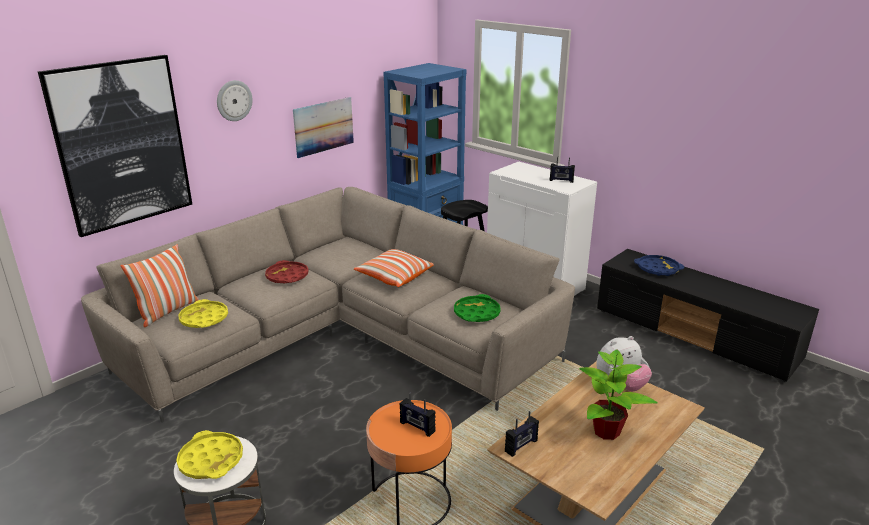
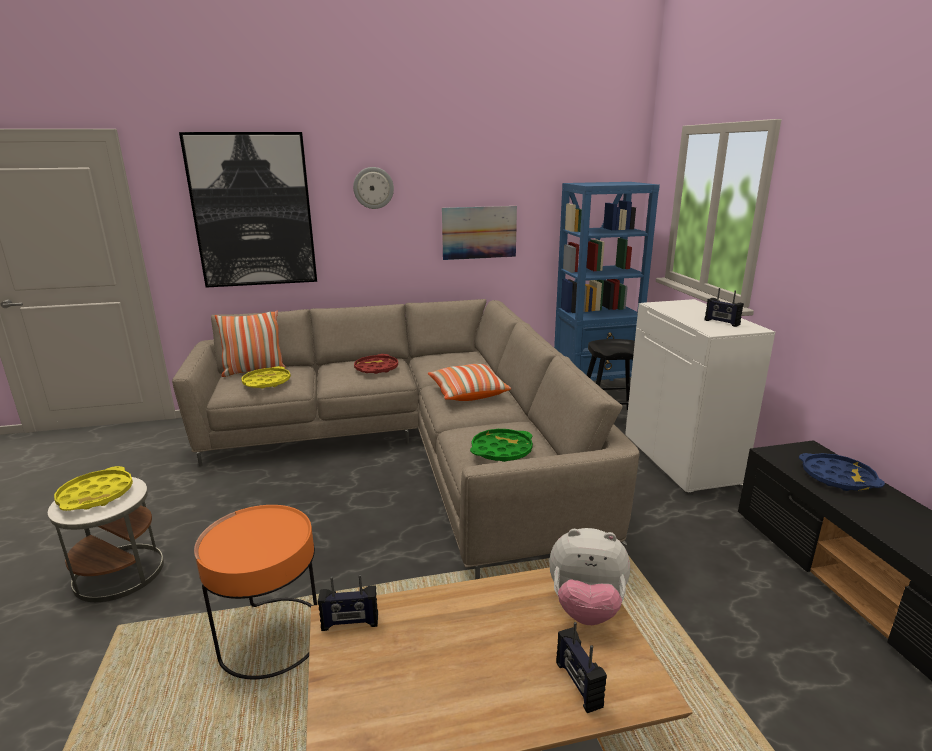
camera: 35 degrees right, 5 degrees down
(417, 427) = (261, 541): radio -> radio (577, 684)
(607, 432) = (481, 664): potted plant -> none

